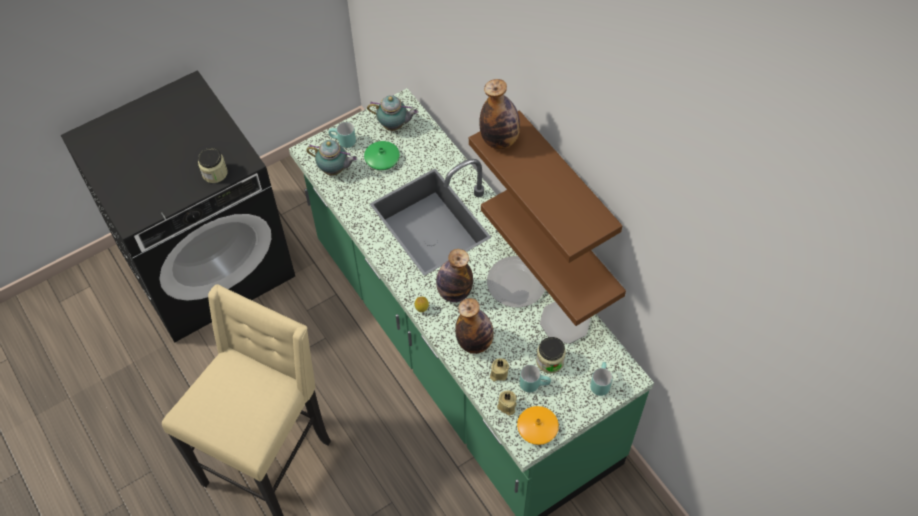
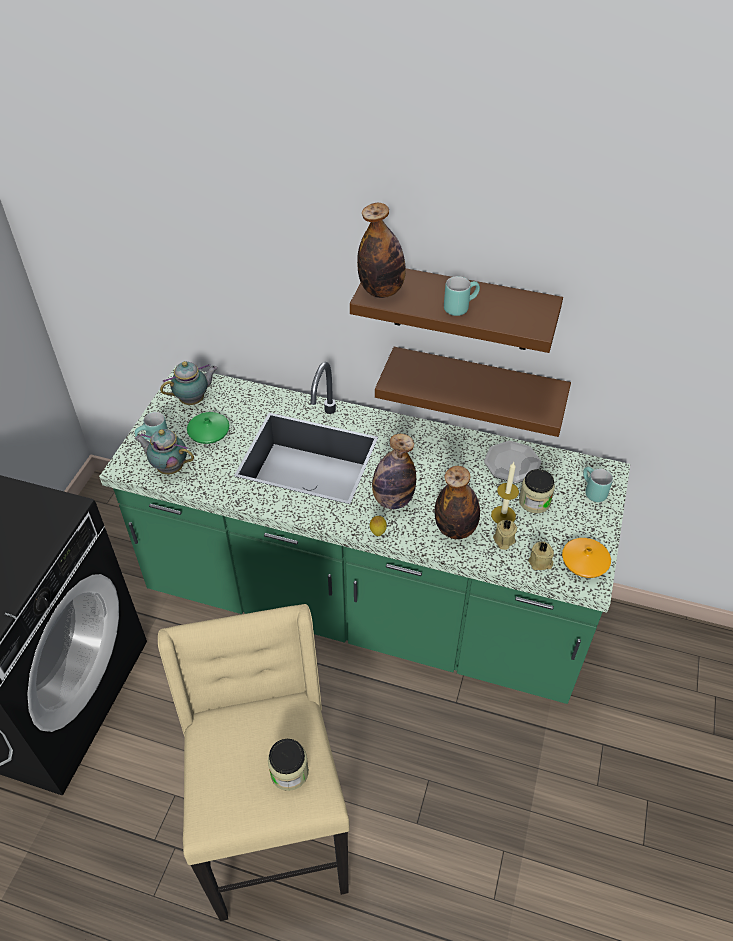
camera: 40 degrees left, 10 degrees down
(215, 173) = (39, 538): jar -> jar (289, 772)
(334, 170) = (169, 468): teapot -> teapot turned 135 degrees counterclockwise
(515, 283) = (439, 460): plate -> none
(517, 355) = (503, 515): none -> candle
(534, 383) = (542, 528): turquoise mug -> turquoise mug (459, 306)

